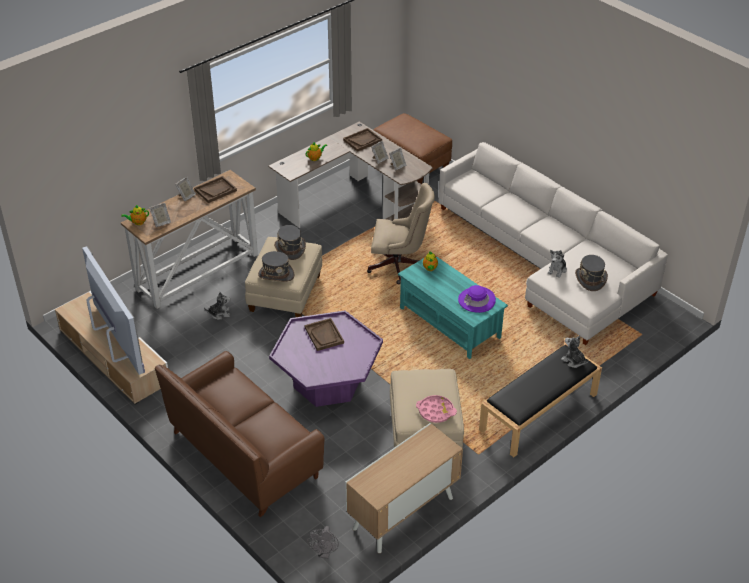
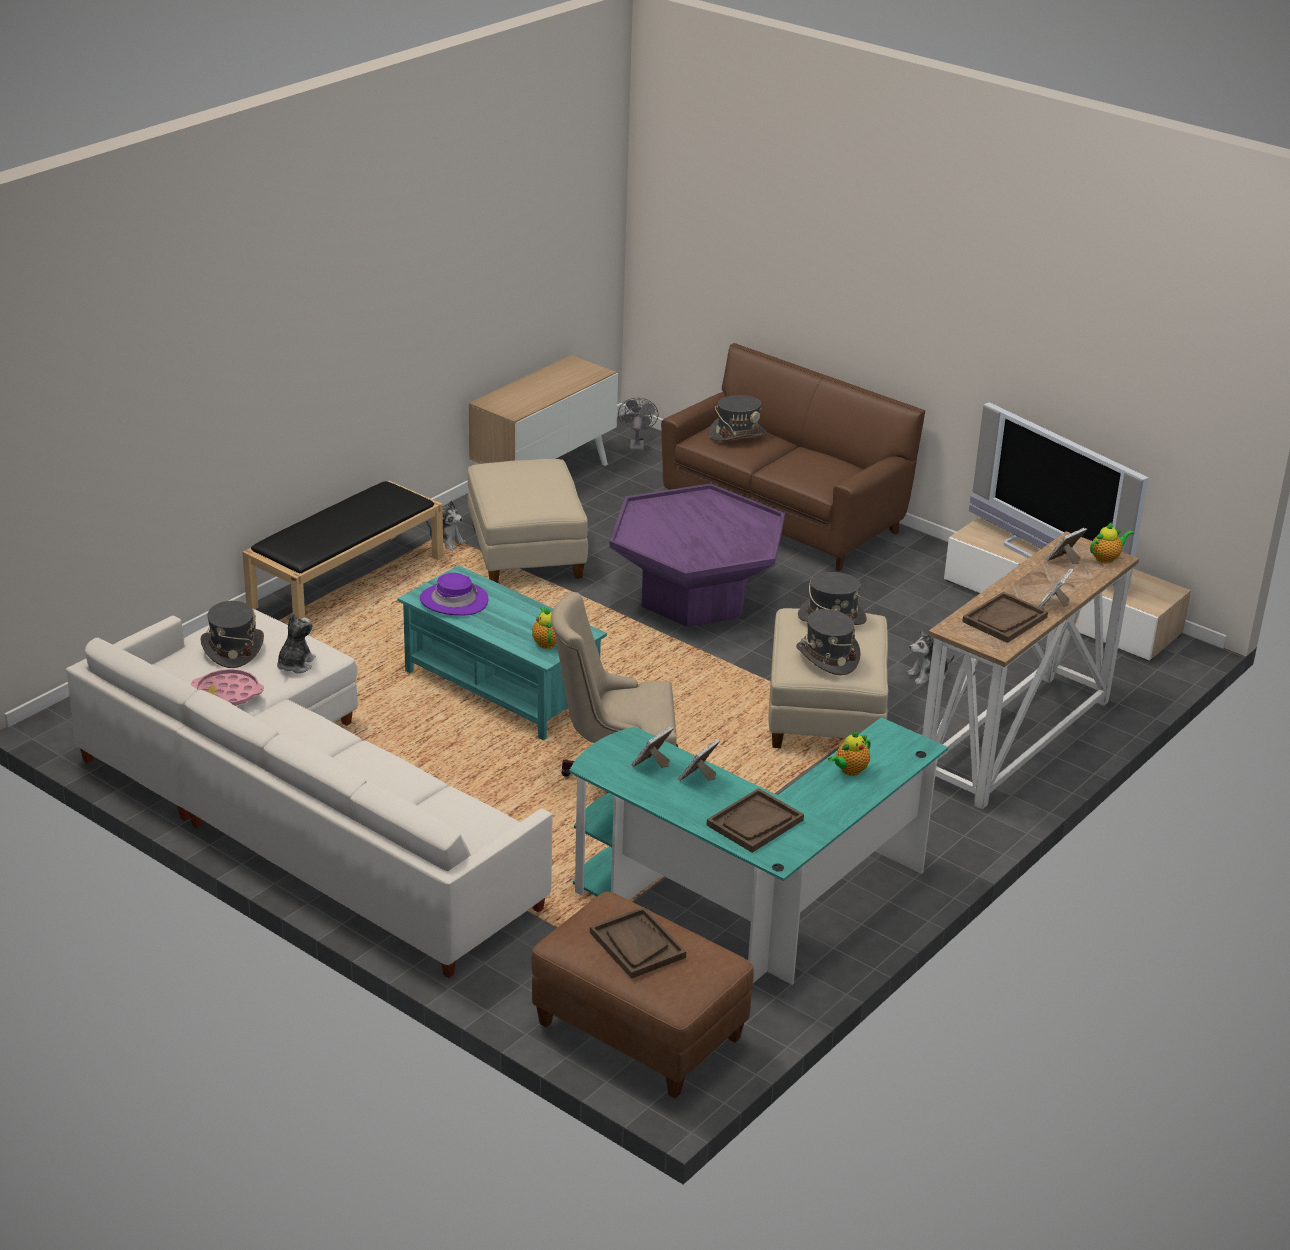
camera: 170 degrees right, 10 degrees down
(272, 431) = (737, 434): none -> grey hat
(324, 335) = (708, 545): brown tray -> brown tray (637, 945)
(356, 204) = (751, 907): brown desk -> turquoise desk
(436, 411) = (510, 470): pink tray -> pink tray (227, 694)
(573, 361) = (290, 545): plush toy -> plush toy (446, 542)

